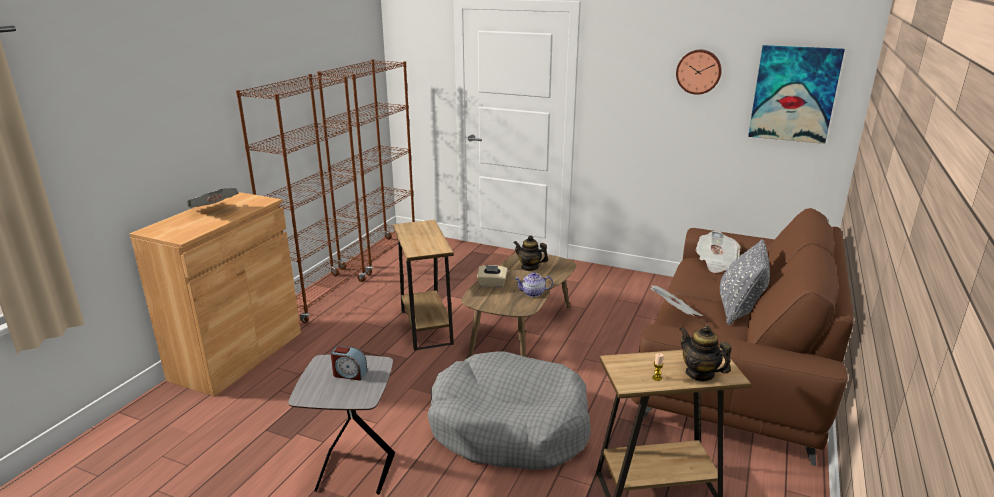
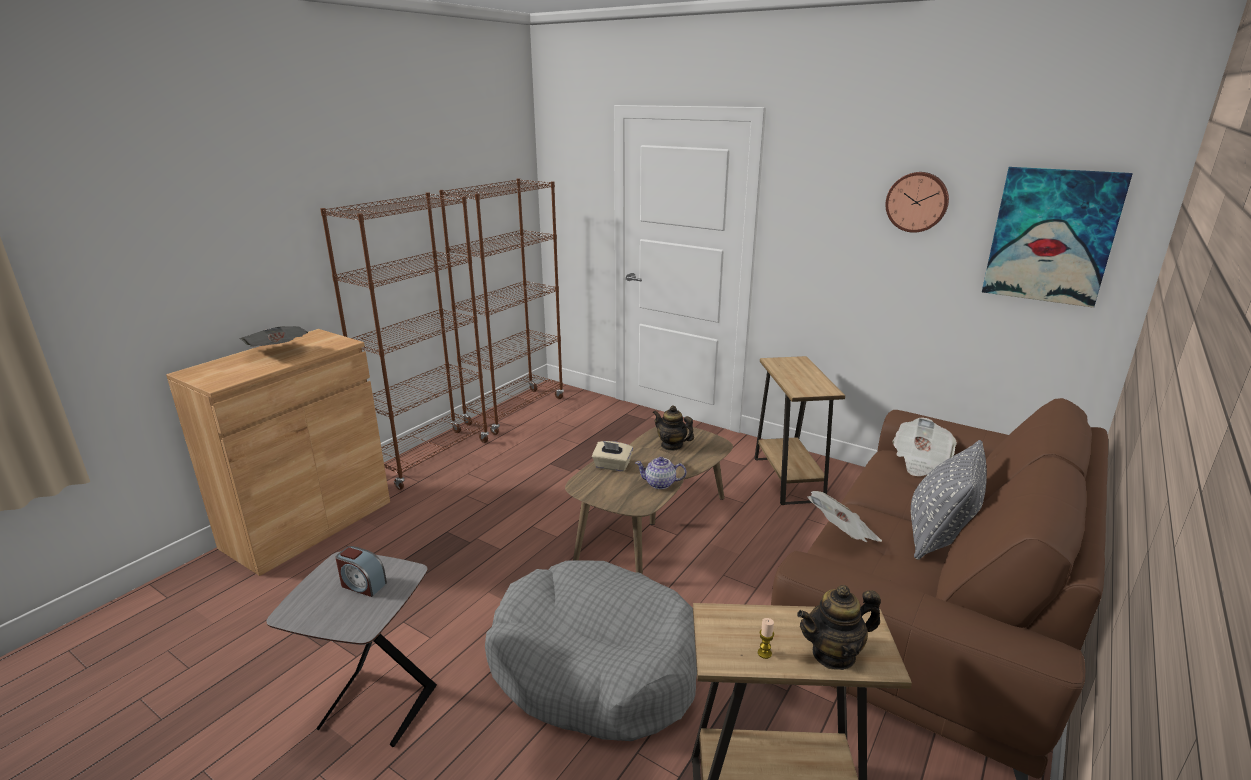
camera: 10 degrees right, 0 degrees up
(426, 327) = (537, 509): brown side table -> brown side table (788, 479)
(700, 373) = (834, 654): teapot -> teapot turned 75 degrees counterclockwise

